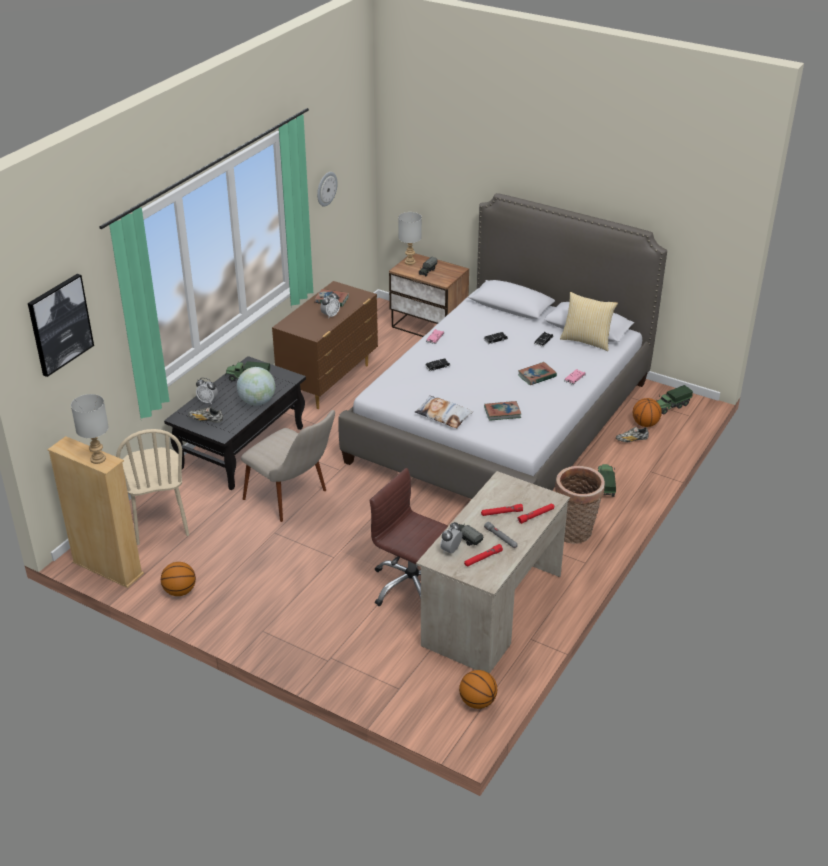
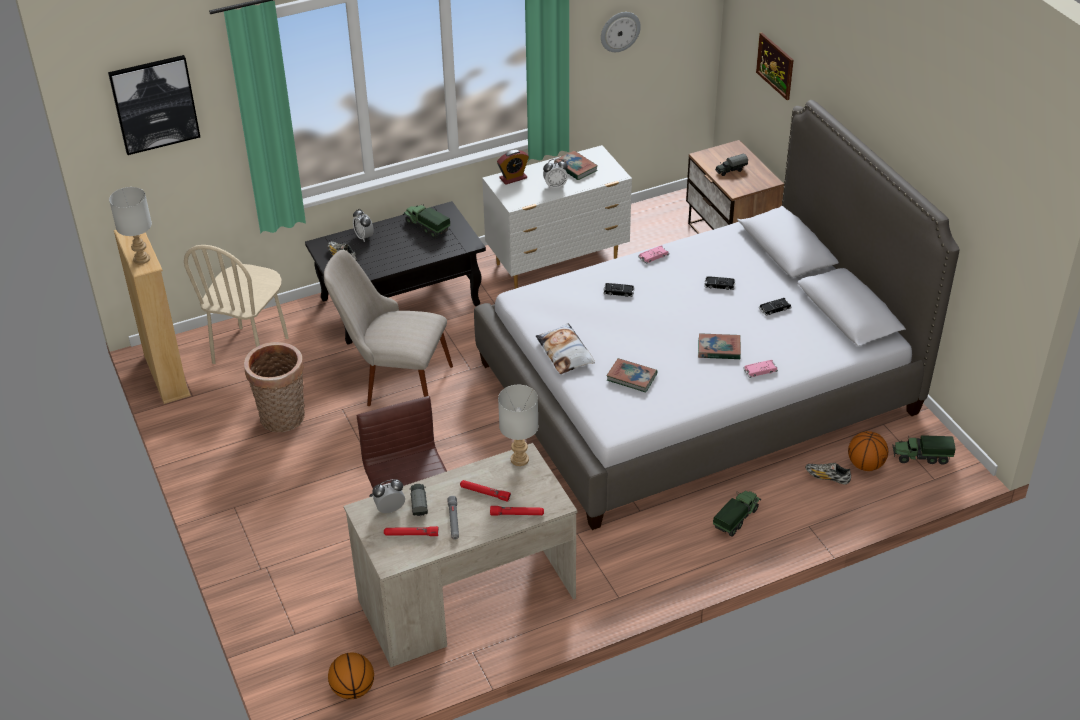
camera: 35 degrees right, 5 degrees up
(179, 591) = (203, 429): basketball -> none
(257, 402) = (409, 257): globe -> none
(294, 500) = (394, 383): beige chair -> beige chair turned 120 degrees clockwise
(295, 320) = (513, 178): none -> alarm clock
(329, 381) = (558, 262): brown dresser -> white dresser
(409, 262) = (722, 151): grey table lamp -> grey table lamp (519, 459)
(444, 183) = (775, 65): none -> picture
(575, 533) = (643, 557): basket -> basket (283, 419)
(586, 341) = (827, 329): pillow -> none

